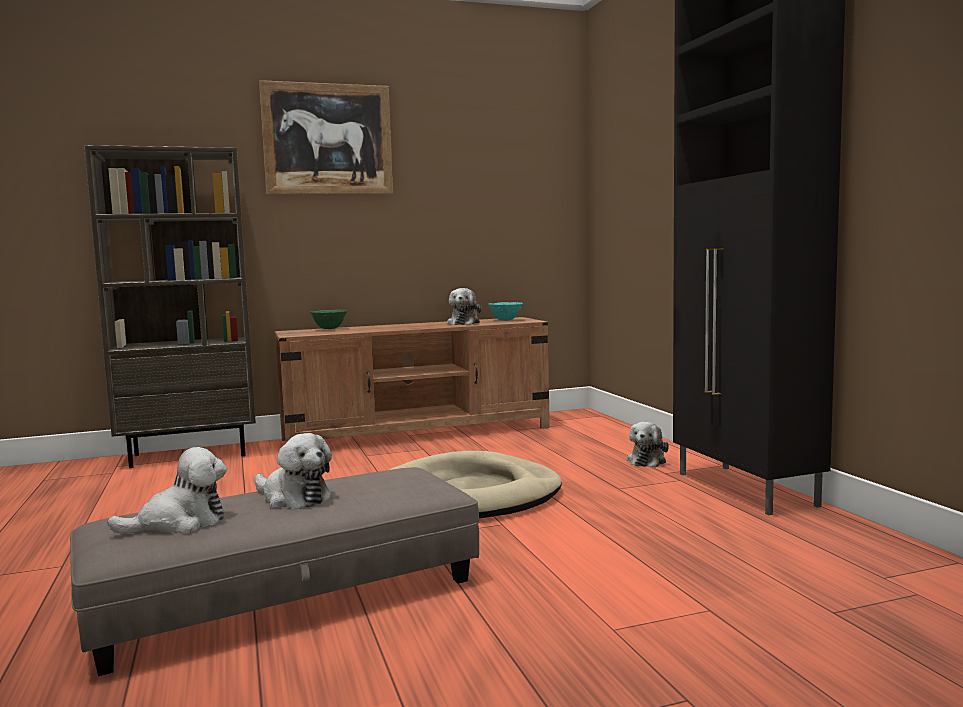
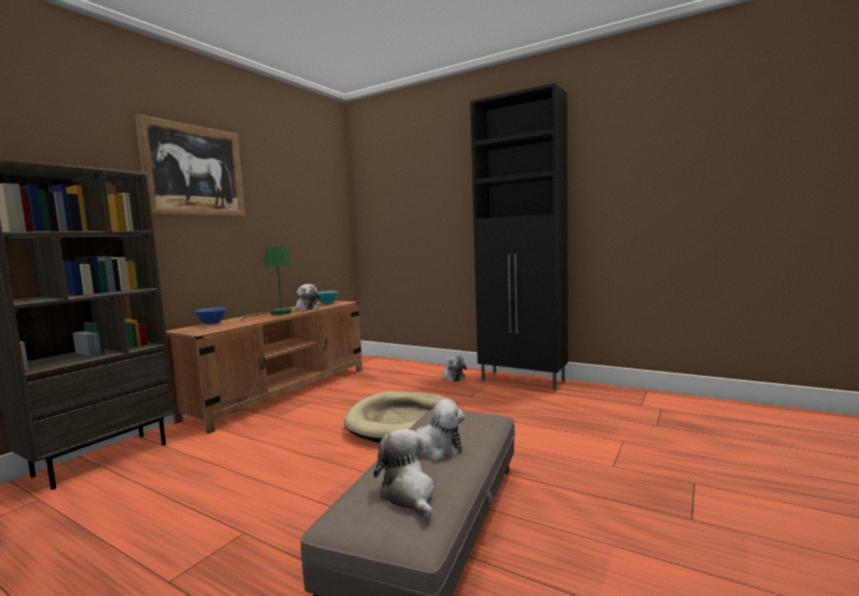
camera: 40 degrees left, 0 degrees up
(179, 523) = (408, 494): plush toy -> plush toy turned 45 degrees counterclockwise
(329, 329) = (212, 323): green bowl -> blue bowl
(412, 326) = (275, 314): none -> green table lamp

